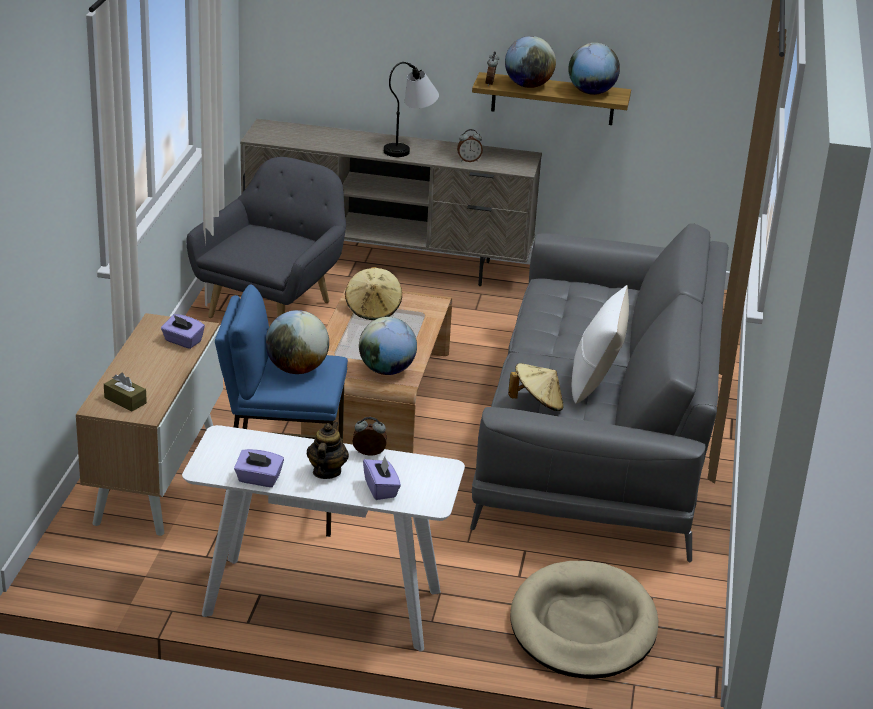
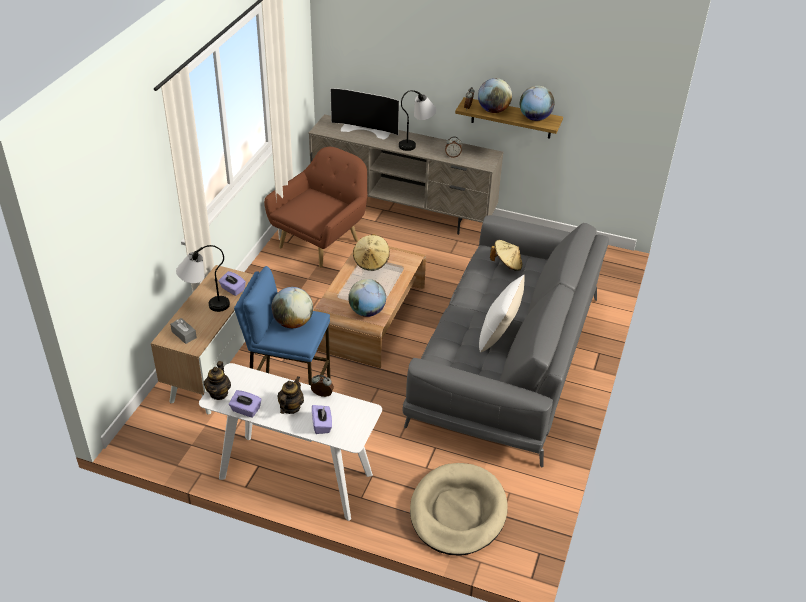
camera: 10 degrees right, 10 degrees up
(125, 400) = (184, 334): brown tissue box -> grey tissue box
(145, 362) = (204, 304): none -> table lamp
(210, 462) = (219, 393): none -> teapot
(272, 305) = (321, 241): grey armchair -> brown armchair
(328, 135) = (366, 130): none -> television
(537, 404) = (454, 351): beige hat -> beige hat (507, 264)

